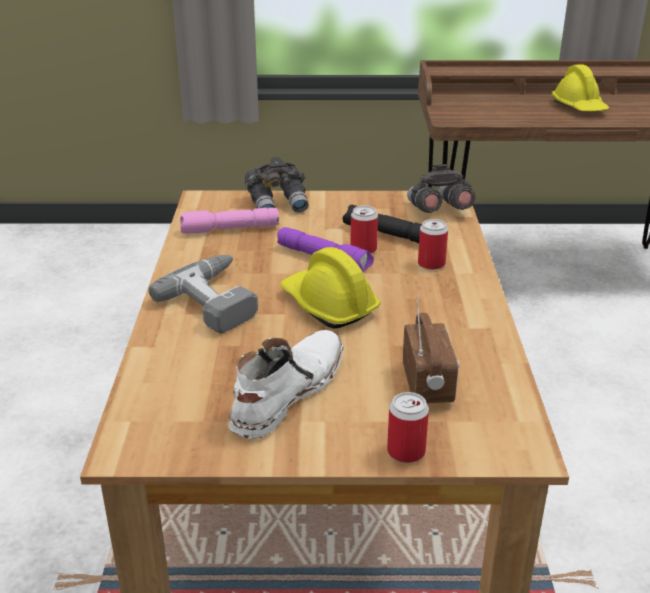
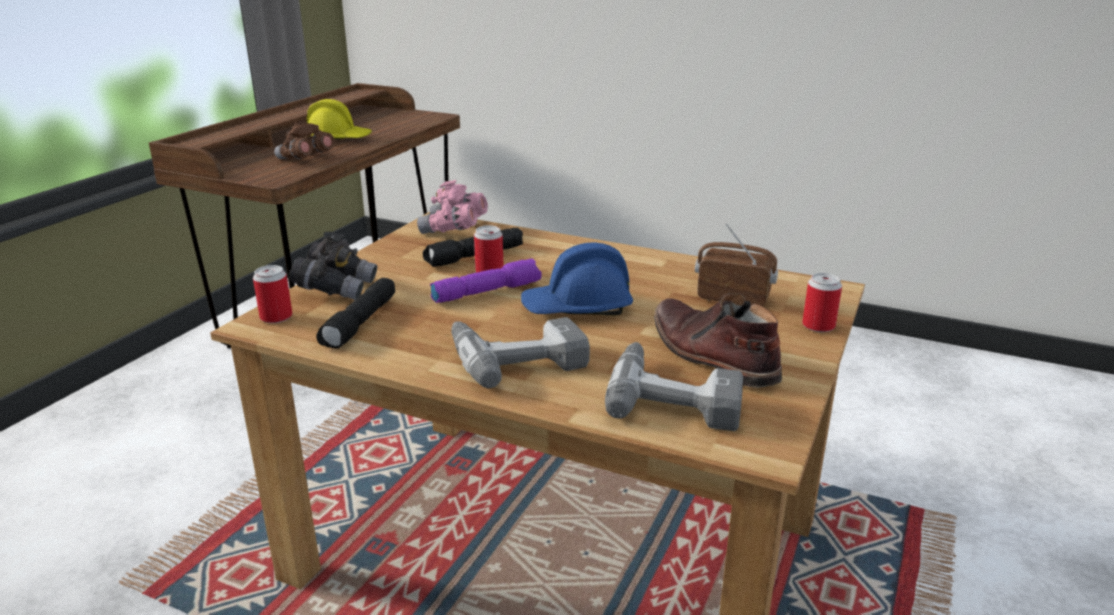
camera: 65 degrees left, 5 degrees down
(197, 387) = (674, 396): none -> power drill
(229, 230) = (361, 323): pink flashlight -> black flashlight
(286, 392) = (710, 355): white boot -> brown boot
(328, 305) = (577, 308): yellow hard hat -> blue hard hat
(431, 264) = (548, 254): can -> can (276, 317)
(438, 211) = (454, 229): grey binoculars -> pink binoculars
(511, 113) = (305, 159): none -> brown binoculars

